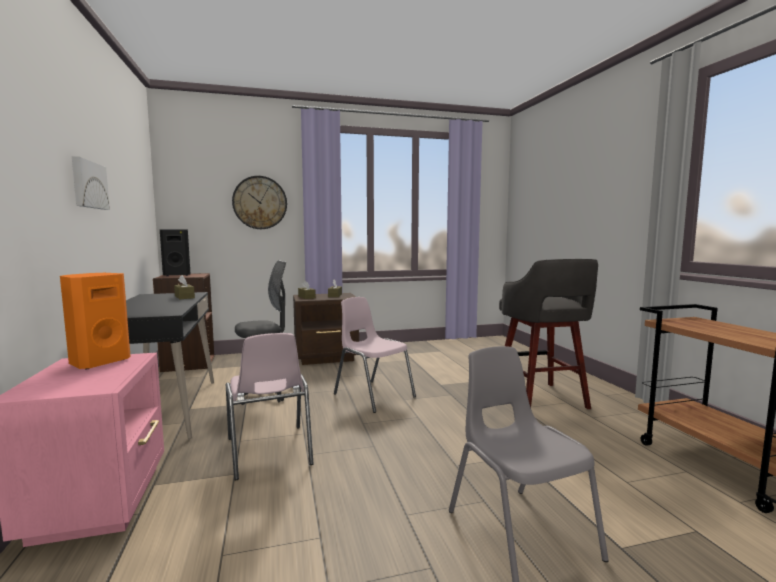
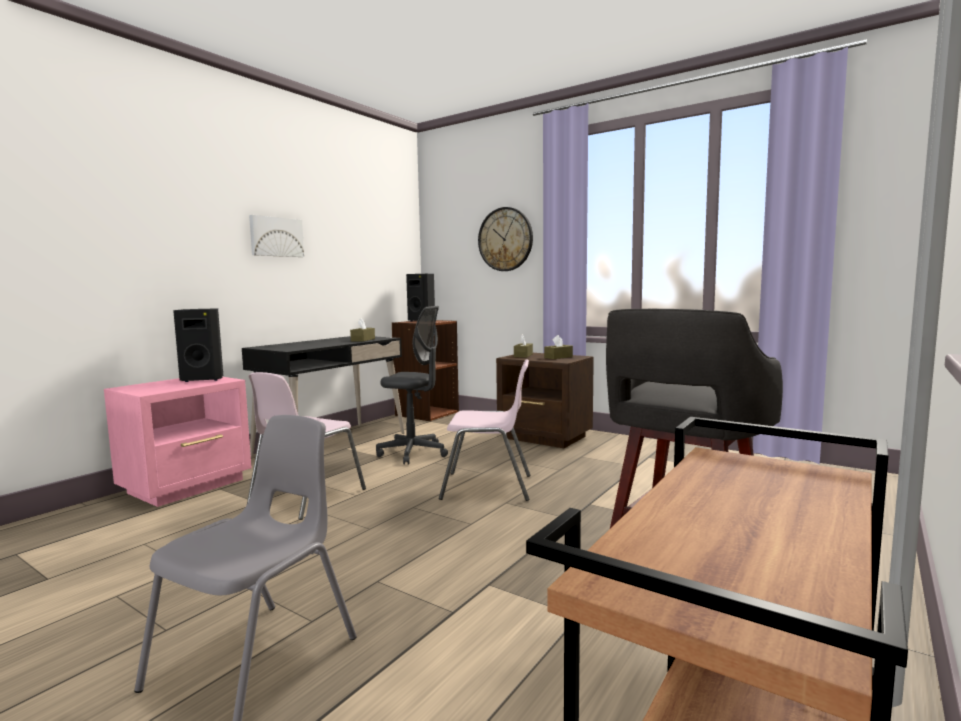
camera: 50 degrees right, 0 degrees up
(98, 362) = (204, 379): orange speaker -> black speaker
(373, 395) = (488, 487): pink chair -> pink chair turned 90 degrees clockwise

